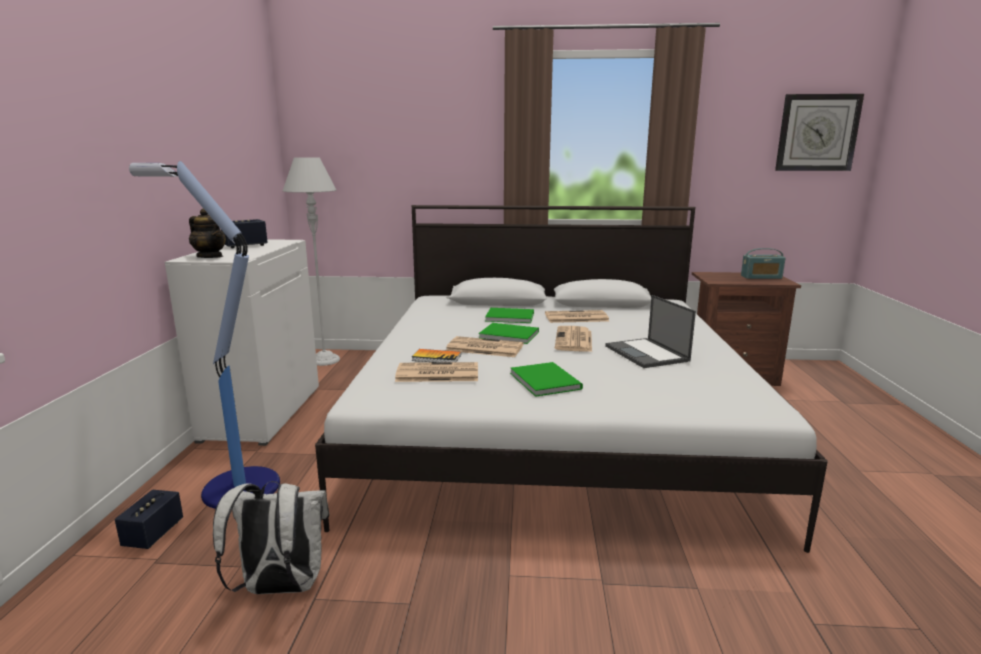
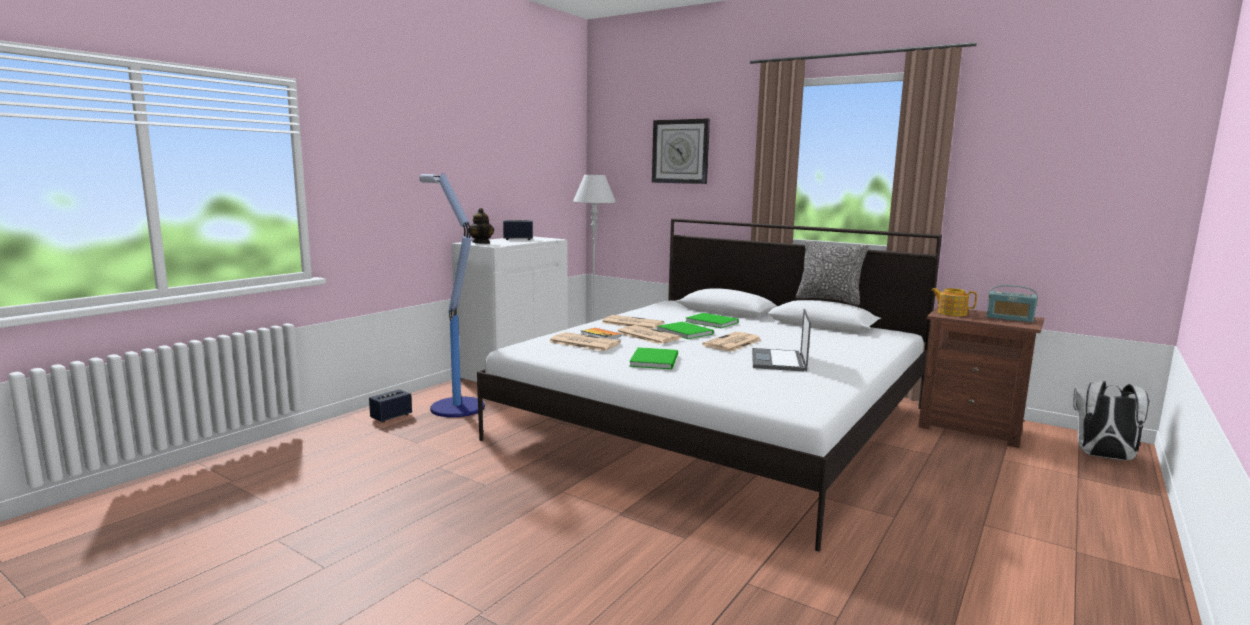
camera: 30 degrees right, 5 degrees down
(280, 588) = (427, 457): white backpack -> white backpack (1103, 457)
(575, 317) = (770, 330): newspaper -> newspaper (631, 323)
(600, 278) = (829, 300): none -> pillow
(717, 278) = (951, 313): none -> teapot
(817, 133) = (1113, 157): wall clock -> wall clock (680, 151)

